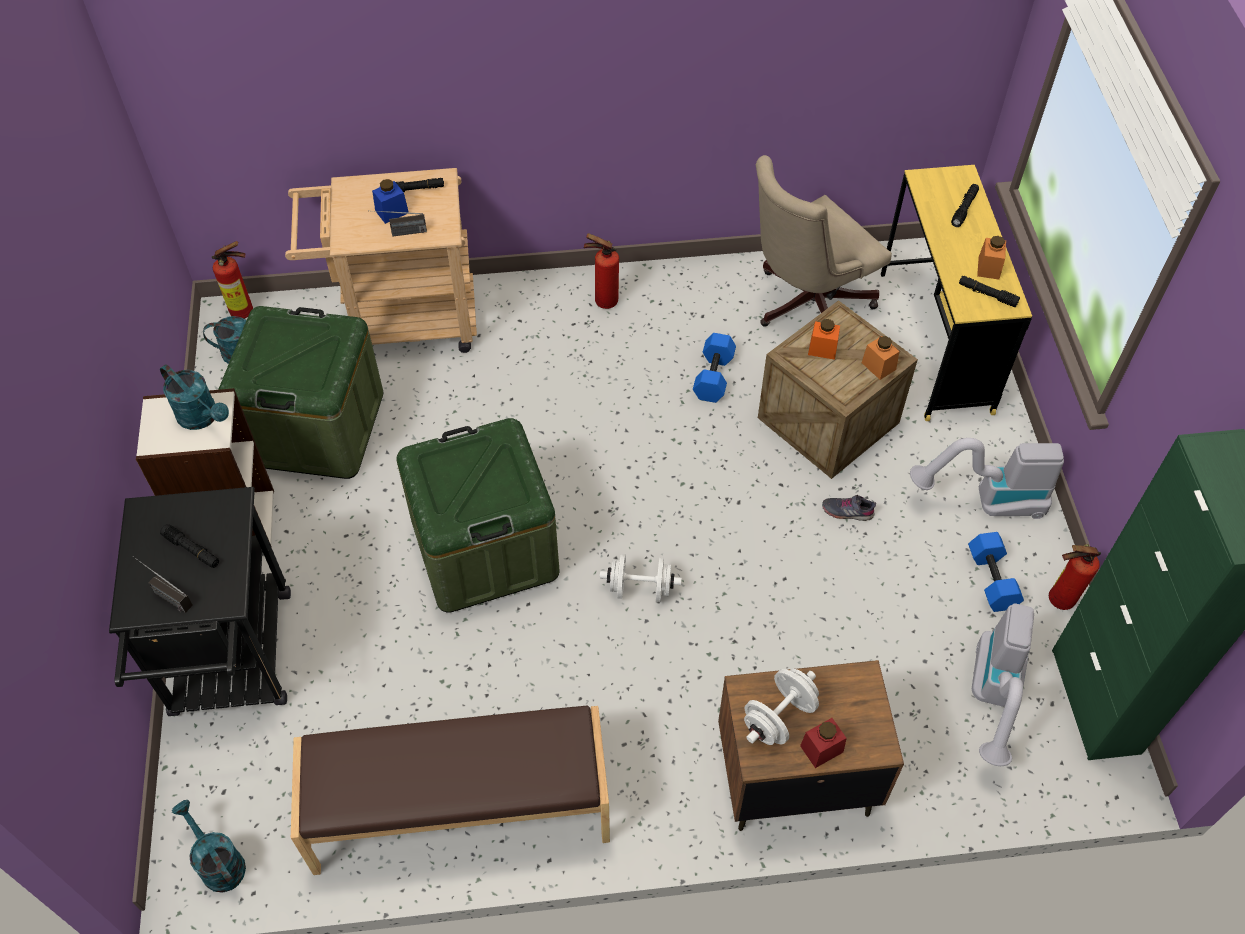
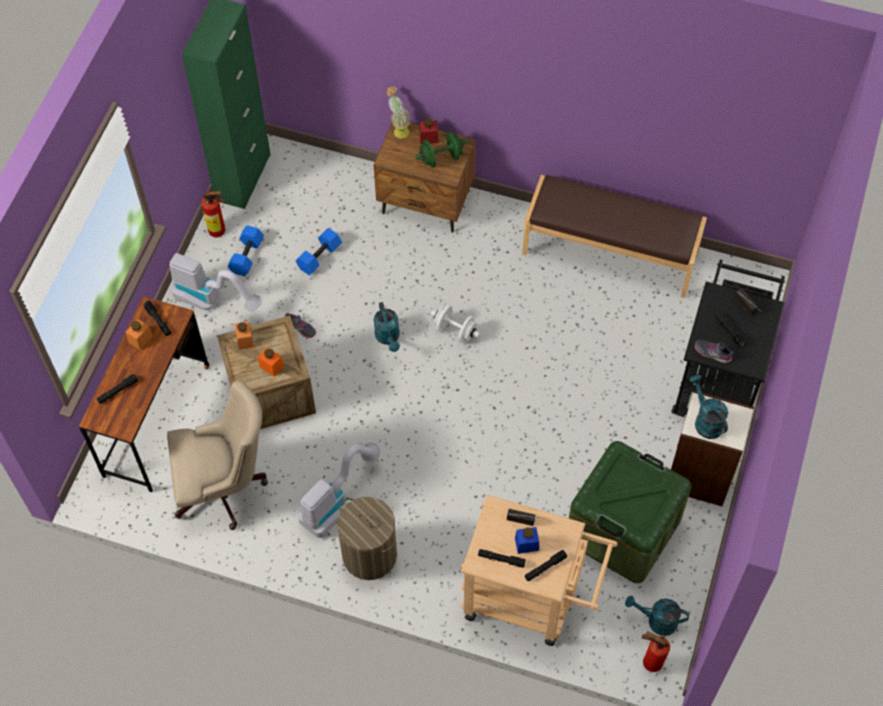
camera: 155 degrees left, 5 degrees up
(211, 508) = (712, 352): none -> grey shoe
(218, 862) = (747, 277): turquoise watering can -> turquoise watering can (388, 338)
(361, 198) = (545, 567): none -> black flashlight
(485, 547) = (538, 393): green storage box -> none
(602, 301) = (369, 555): fire extinguisher -> laundry basket
(714, 377) = (325, 455): blue dumbbell -> blue dumbbell (319, 256)
(779, 717) = (441, 158): white dumbbell -> green dumbbell
(880, 743) = (398, 129): none -> potted plant
(935, 342) = (156, 420): yellow desk -> brown desk
(994, 700) = (295, 198): vacuum cleaner -> vacuum cleaner (336, 502)

